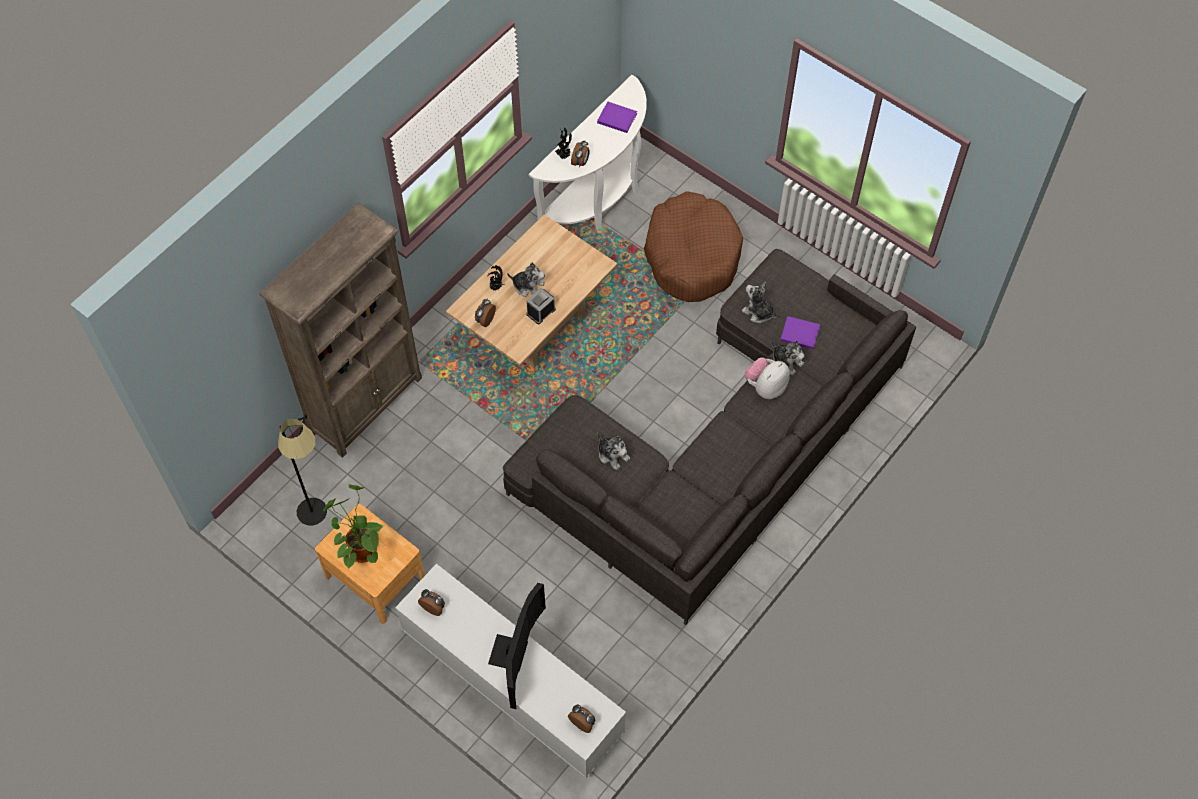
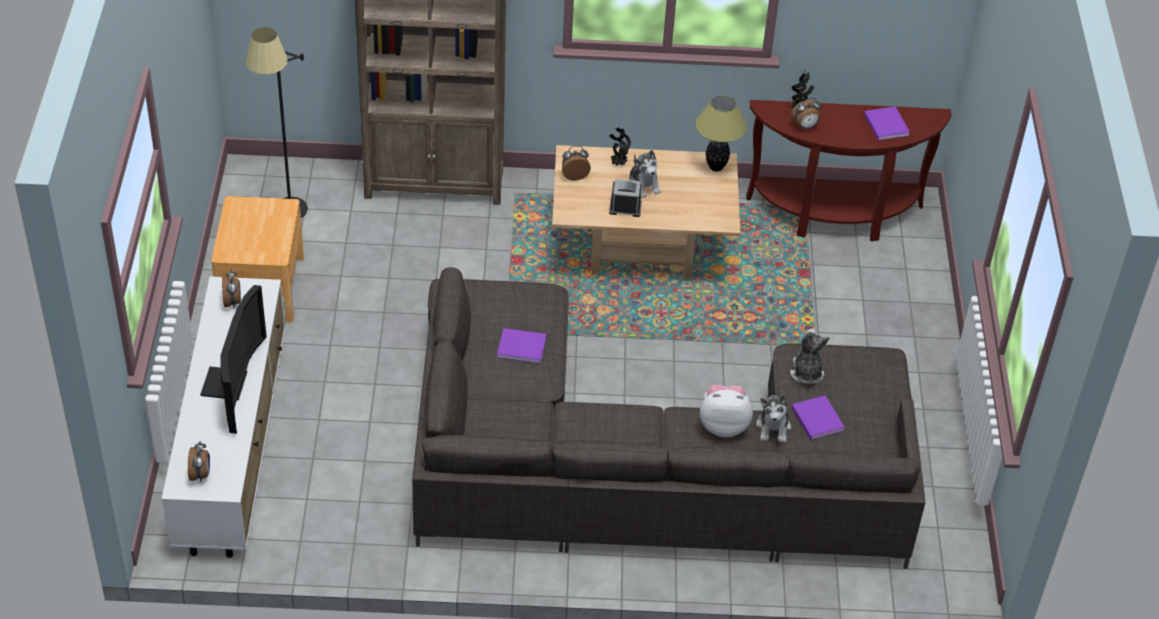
camera: 50 degrees right, 15 degrees down
(360, 549) = (252, 225): potted plant -> none
(514, 655) = (231, 385): television -> television turned 60 degrees counterclockwise
(547, 234) = (715, 167): none -> table lamp
(598, 196) = (835, 217): white console table -> brown console table
(613, 455) = (523, 347): plush toy -> purple book
(692, 255) = (848, 322): brown dog bed -> none

